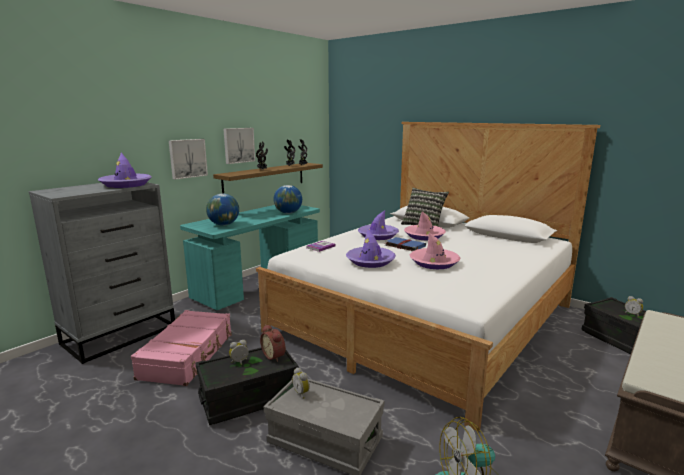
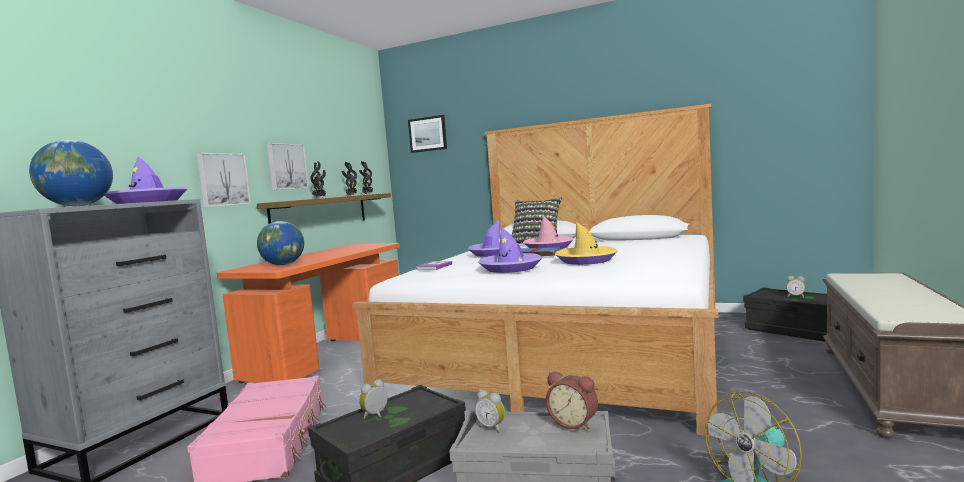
camera: 15 degrees left, 10 degrees down
(258, 284) = (330, 352): turquoise desk -> orange desk
(275, 355) = (422, 400): alarm clock -> alarm clock (574, 423)
(288, 213) = (362, 249): globe -> globe (77, 206)
(359, 116) = (427, 134): none -> picture
(434, 263) = (586, 260): pink hat -> yellow hat

